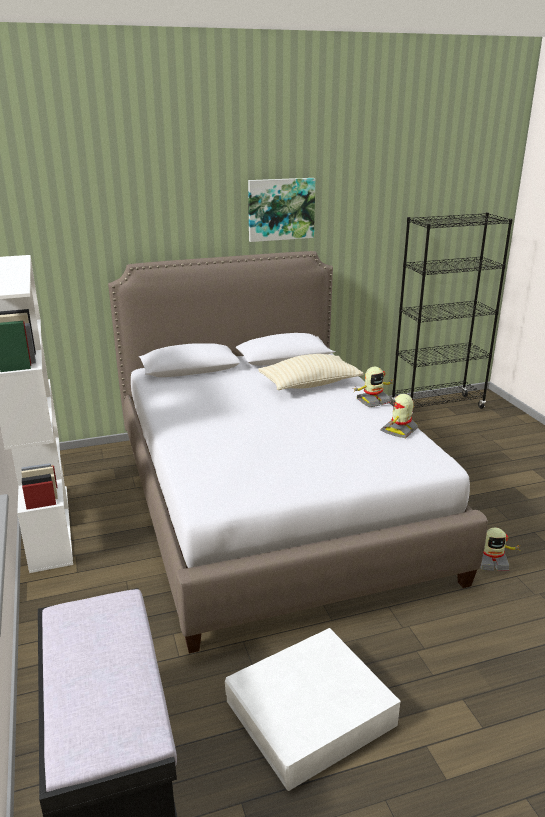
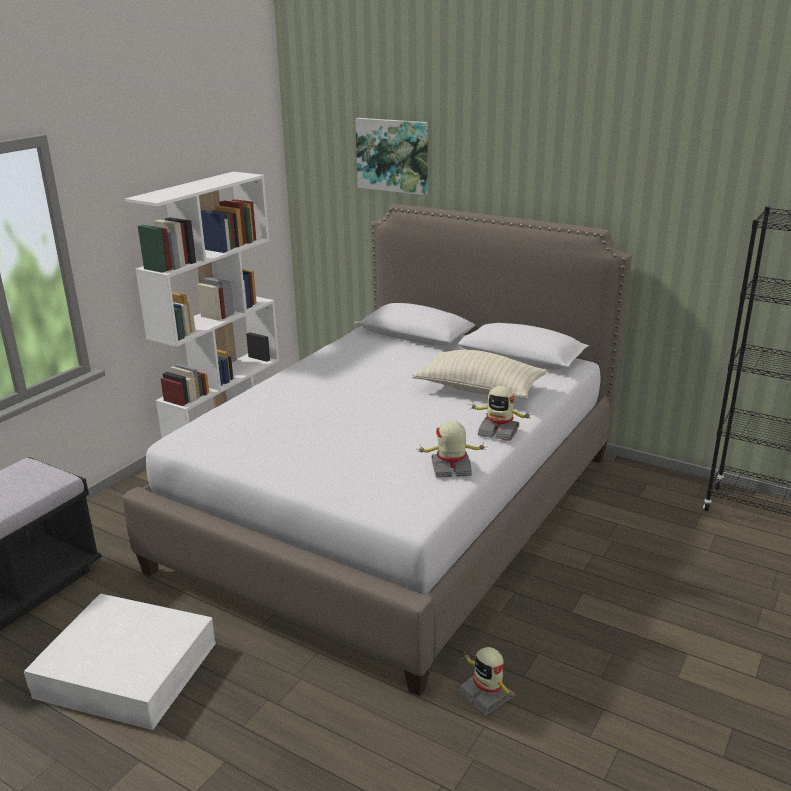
camera: 50 degrees right, 0 degrees up
(281, 209) = (576, 167): picture -> picture (393, 155)

